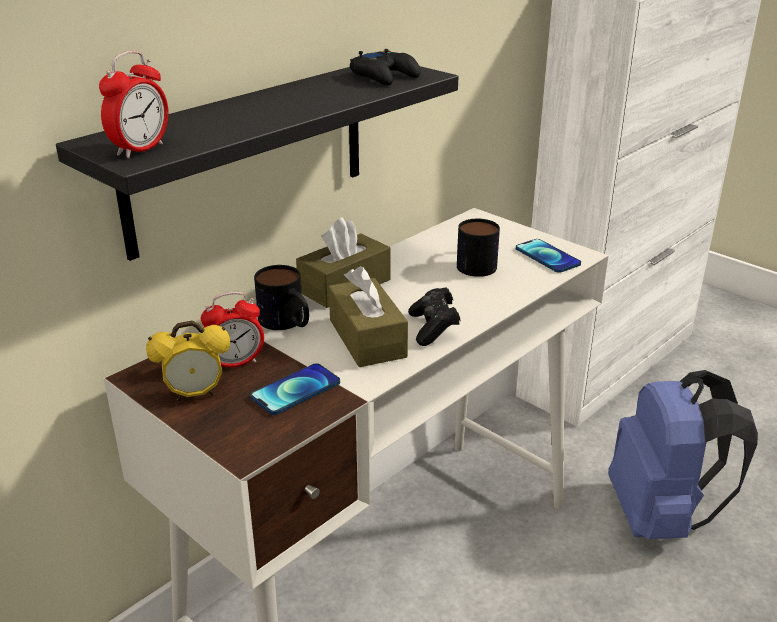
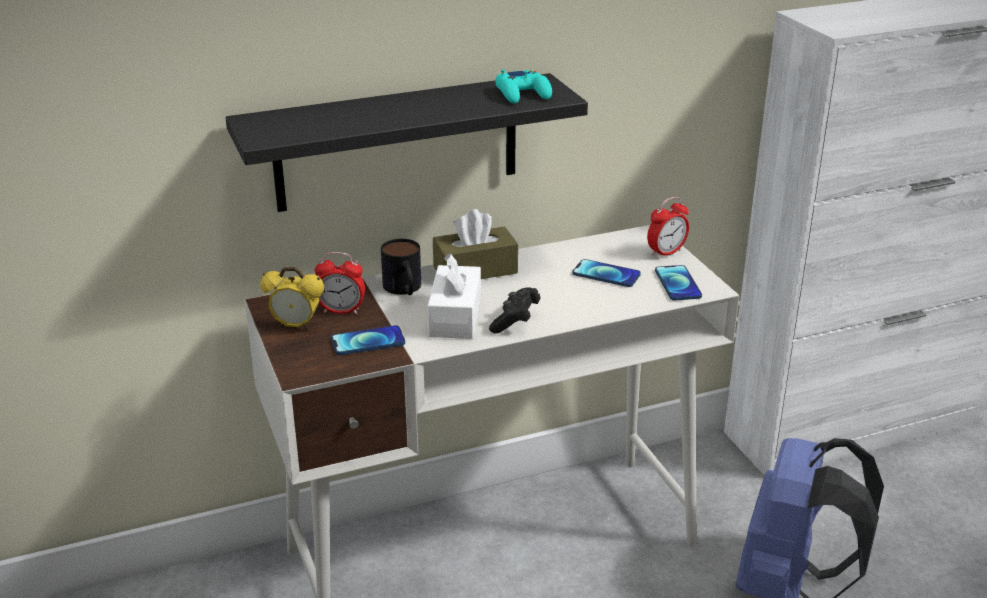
camera: 25 degrees right, 0 degrees up
(140, 149) = (272, 131): alarm clock -> alarm clock (666, 253)
(367, 338) = (455, 316): brown tissue box -> white tissue box
(385, 76) = (523, 94): black game controller -> turquoise game controller
(475, 262) = (606, 274): mug -> phone

